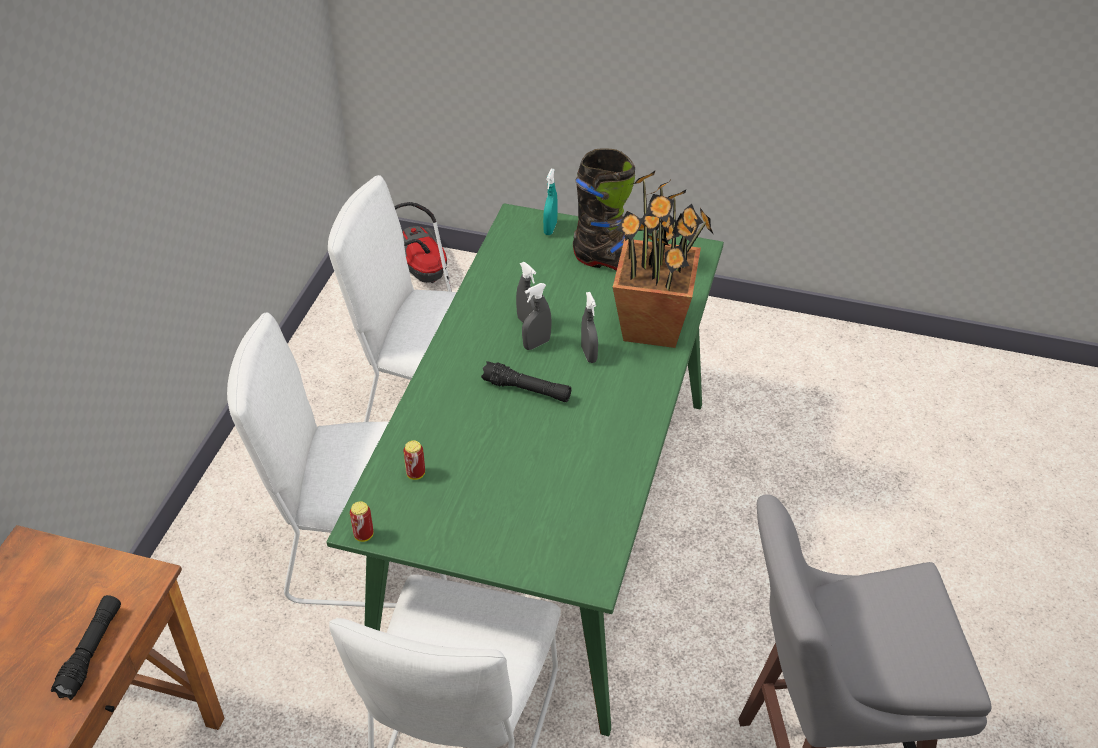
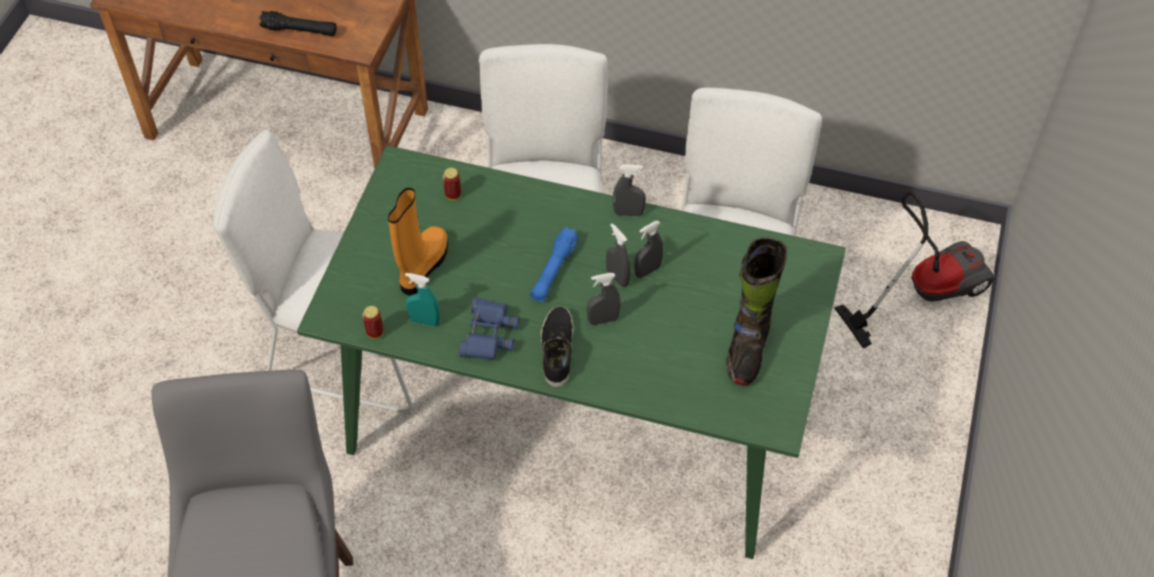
camera: 90 degrees right, 10 degrees up
(363, 535) = (389, 166): can -> can (375, 333)
(453, 335) = (628, 213): none -> grey spray bottle
(519, 496) = (423, 266): none -> orange boot
(527, 390) = (554, 270): black flashlight -> blue flashlight
(550, 228) = (803, 289): turquoise spray bottle -> turquoise spray bottle (424, 321)
(610, 438) = (488, 334): none -> blue binoculars
(626, 387) = (556, 349): none -> black shoe
(654, 327) = (646, 377): potted plant -> none

